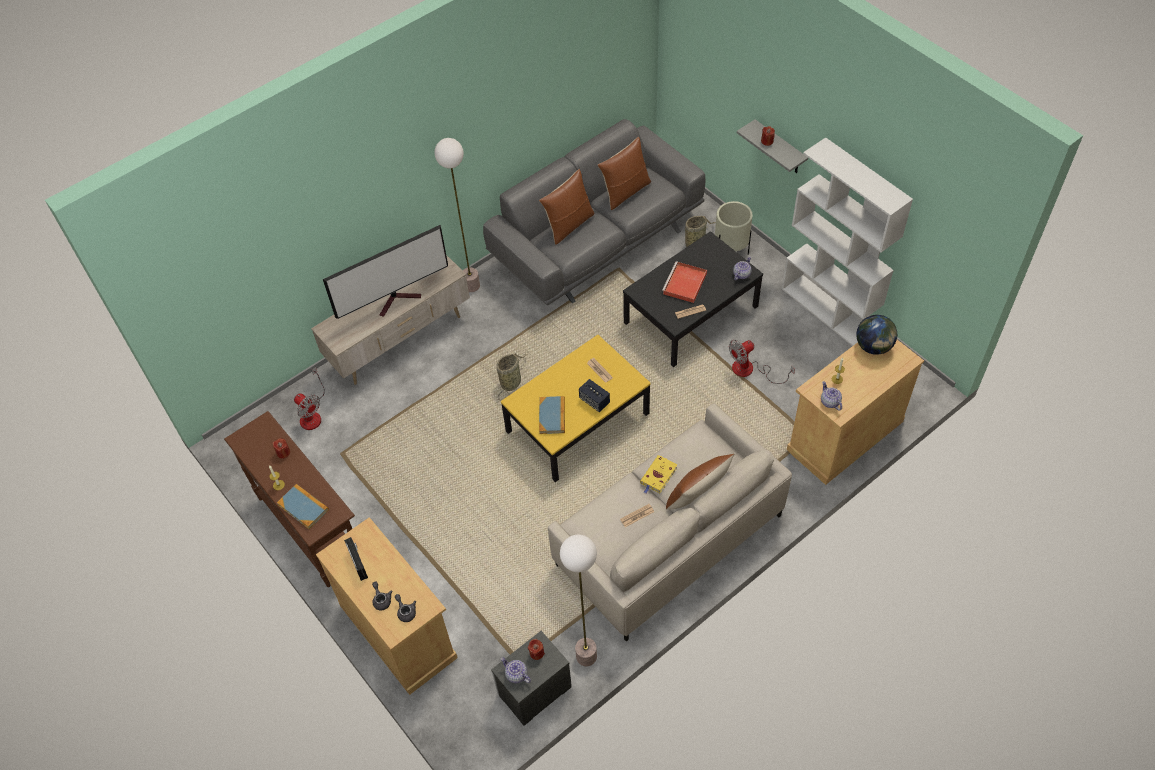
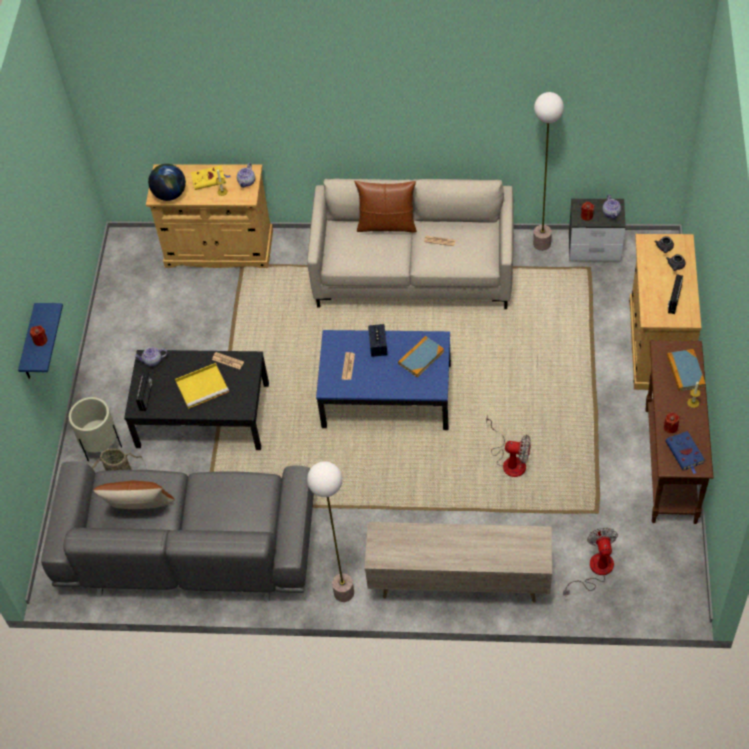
camera: 135 degrees left, 0 degrees up
(257, 440) = (685, 453): none -> blue book
(398, 299) = (450, 541): television -> none
(511, 382) = (402, 468): basket -> none
(569, 225) = (225, 515): brown pillow -> none
(577, 423) = (387, 395): yellow coffee table -> blue coffee table
(658, 476) = (397, 254): yellow book -> yellow book (209, 179)
(684, 284) = (203, 386): red tray -> yellow tray
(713, 252) = (146, 396): none -> radio
(750, 370) = (219, 338): fan -> fan (510, 460)
(779, 148) = (30, 345): grey shelf -> blue shelf
(828, 311) = (105, 337): white bookcase -> none

